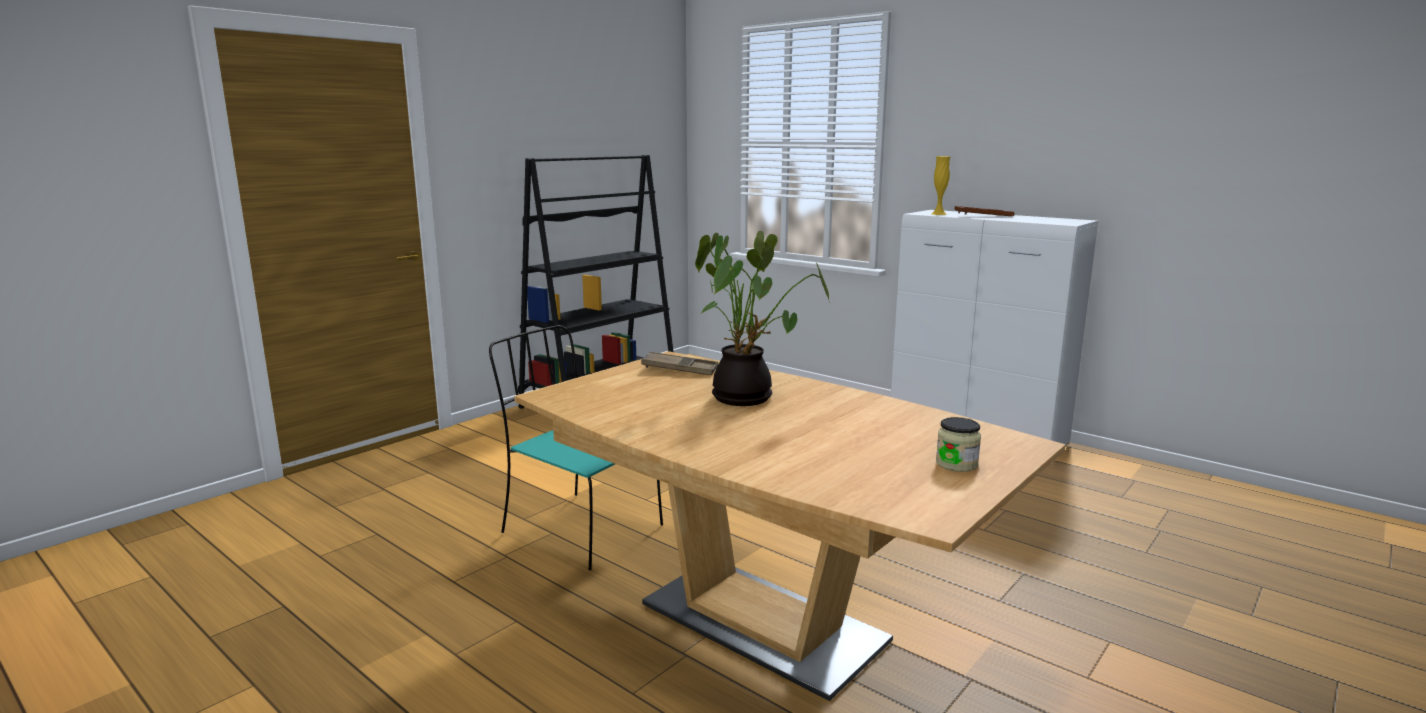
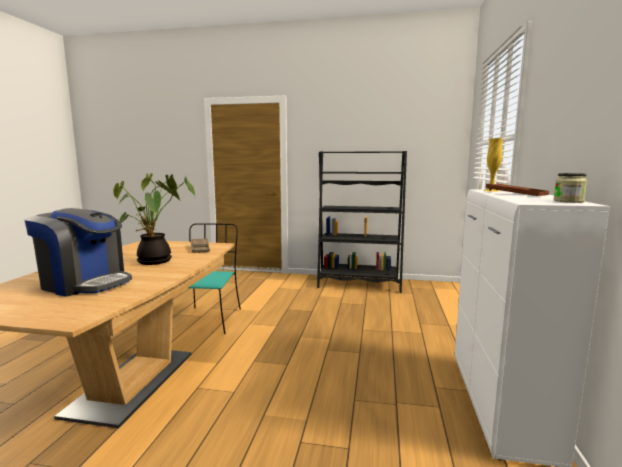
camera: 60 degrees right, 5 degrees down
(849, 438) = (85, 283): none -> coffee machine
(956, 464) = (34, 307): jar -> jar (568, 201)

